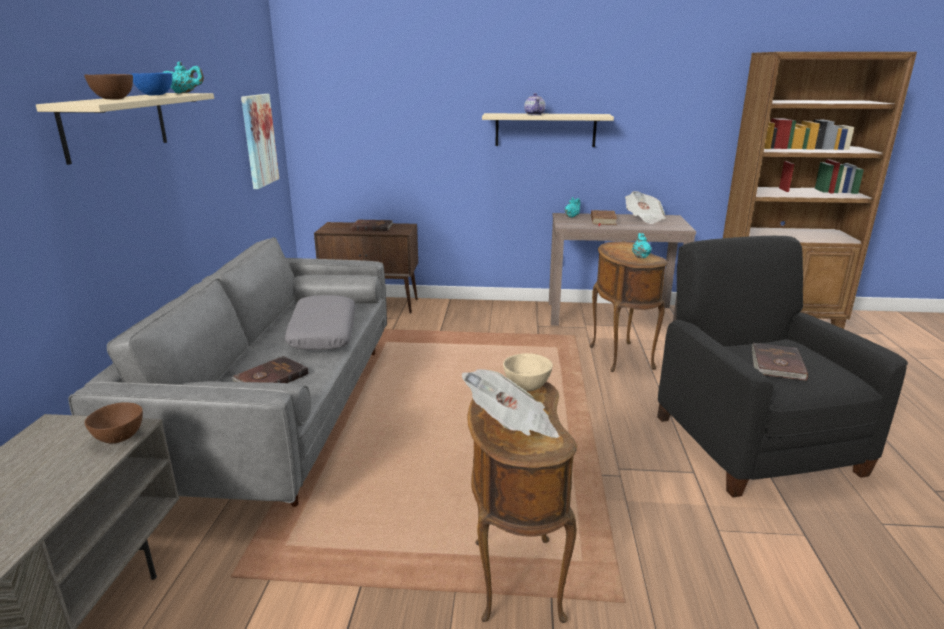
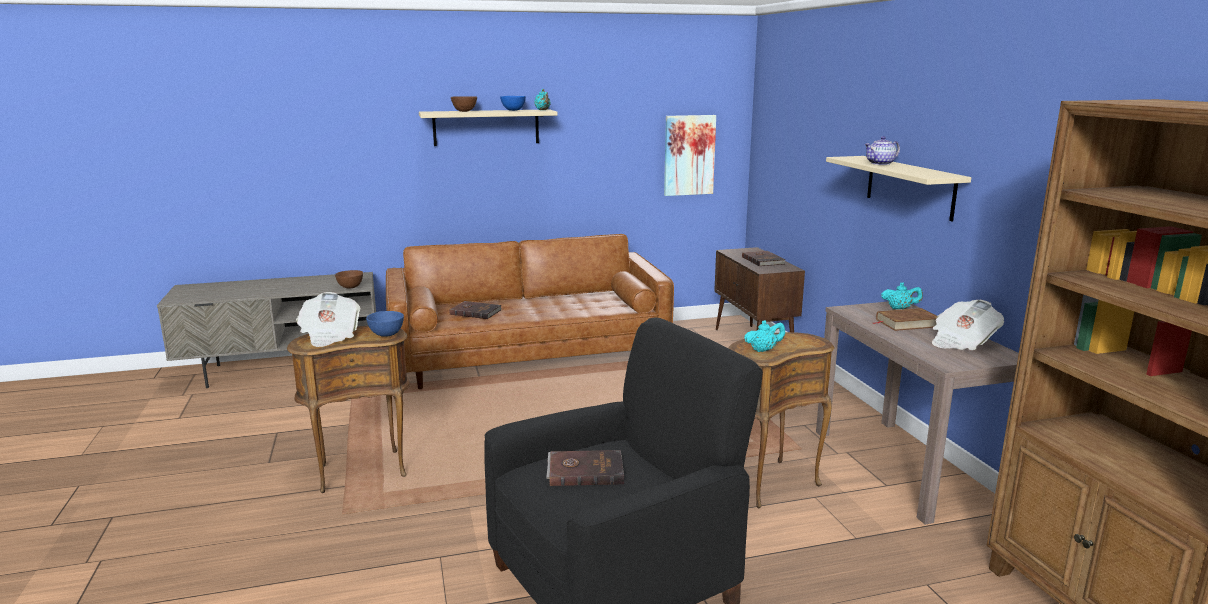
camera: 70 degrees right, 5 degrees down
(279, 412) = (528, 358): grey sofa -> brown sofa
(322, 333) = (559, 309): grey pillow -> none
(526, 387) = (386, 334): beige bowl -> blue bowl

